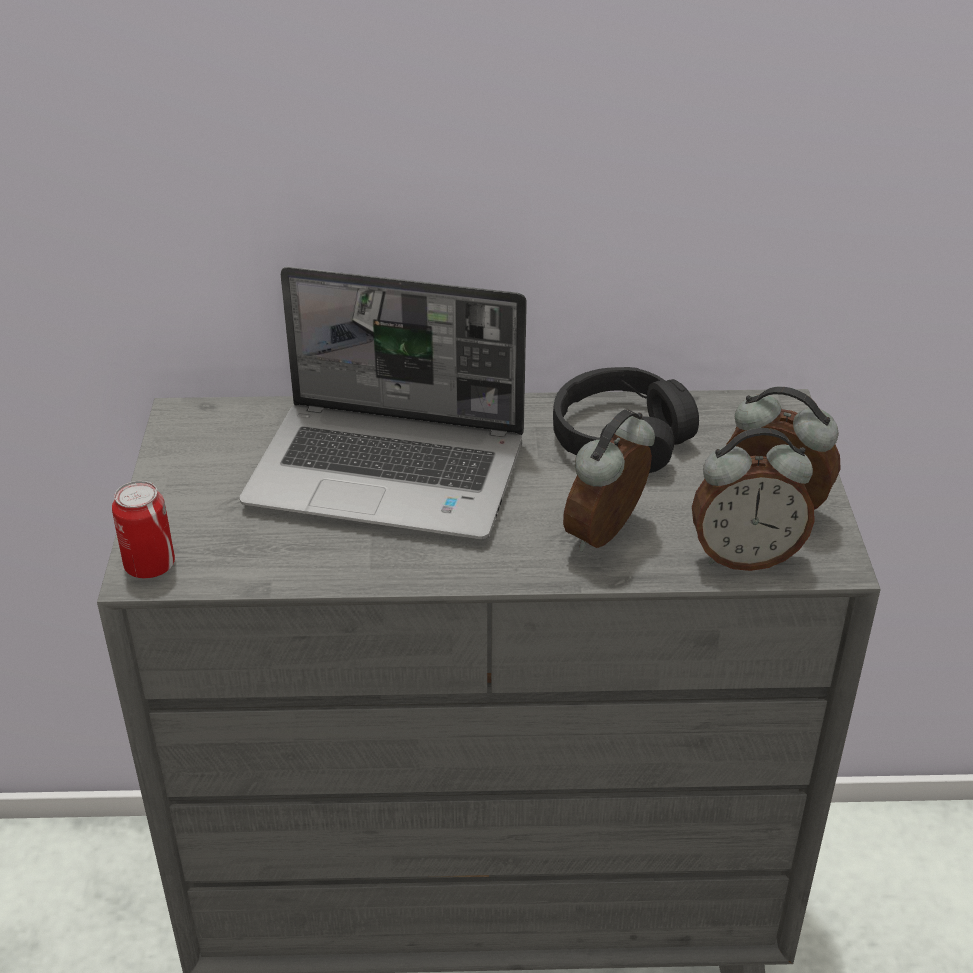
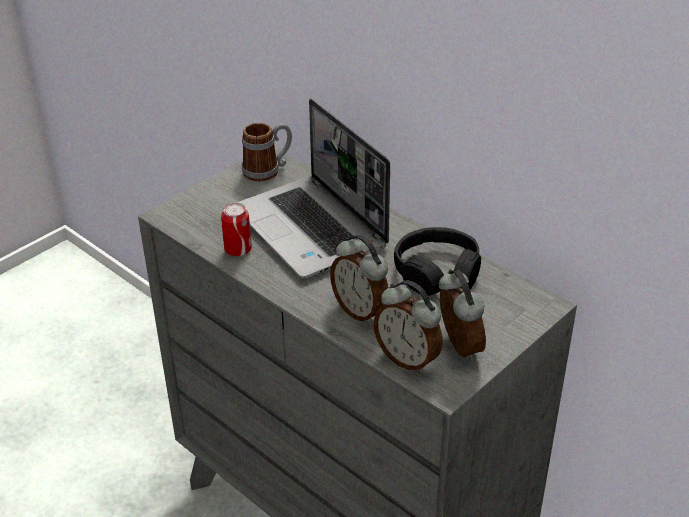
camera: 45 degrees right, 0 degrees up
(150, 565) = (172, 213): can -> can (238, 250)
(208, 431) = (268, 170): none -> mug
(608, 536) = (361, 311): alarm clock -> alarm clock turned 120 degrees counterclockwise

